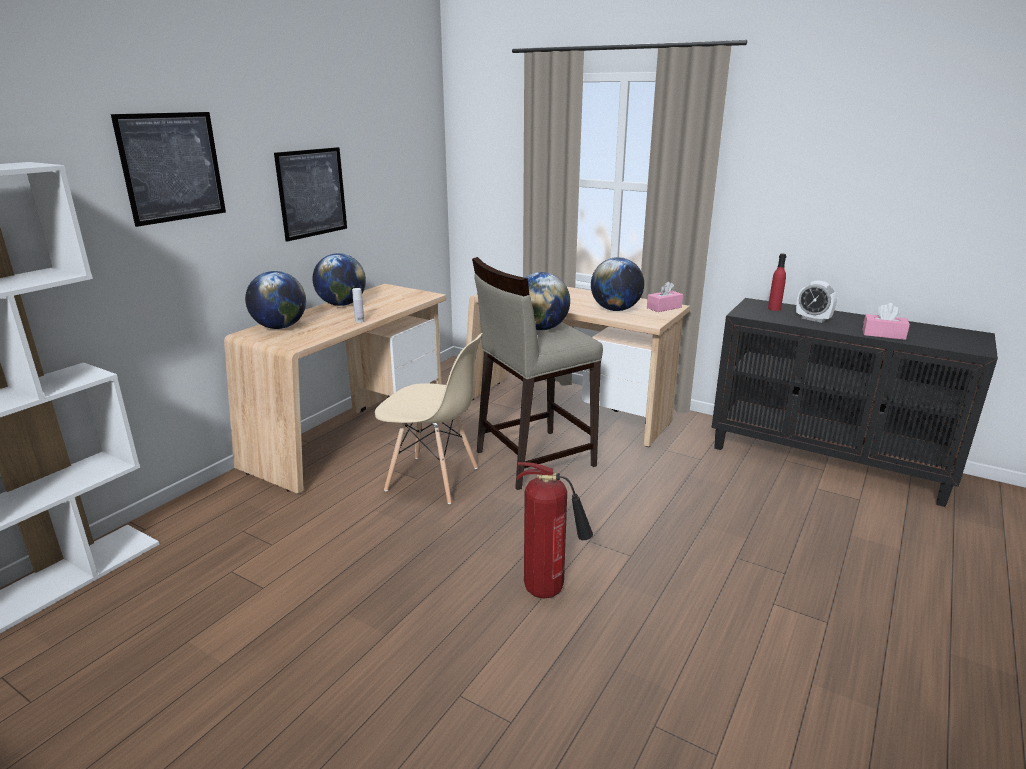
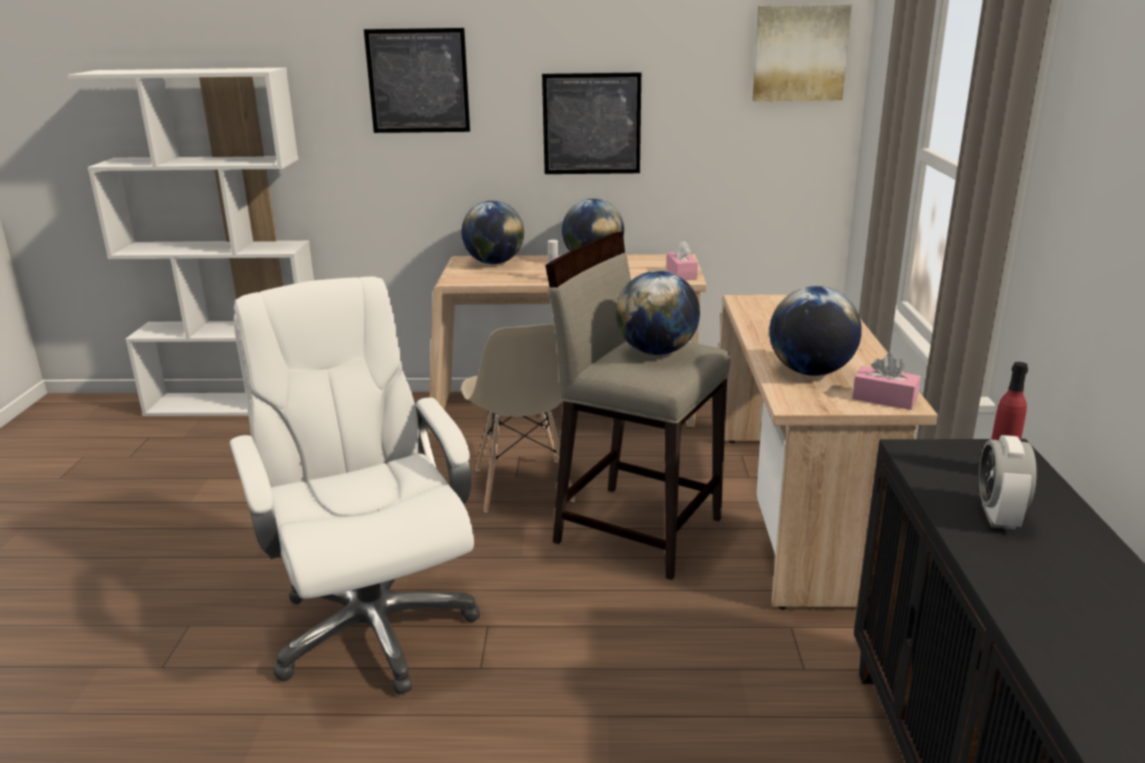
camera: 60 degrees right, 0 degrees up
(417, 128) = (799, 53): none -> picture
(549, 590) = (372, 626): fire extinguisher -> white office chair
(883, 334) = (1027, 604): pink tissue box -> pink tissue box (681, 274)

